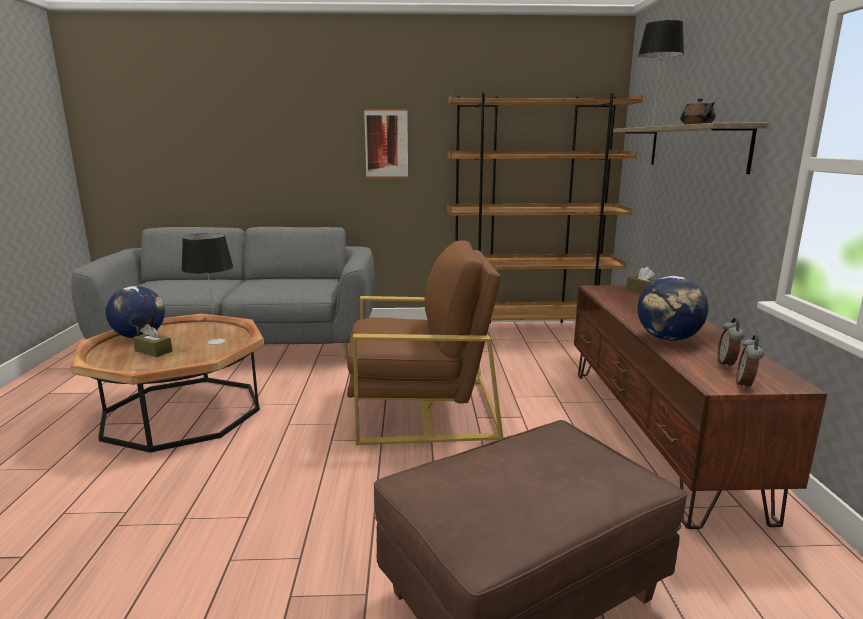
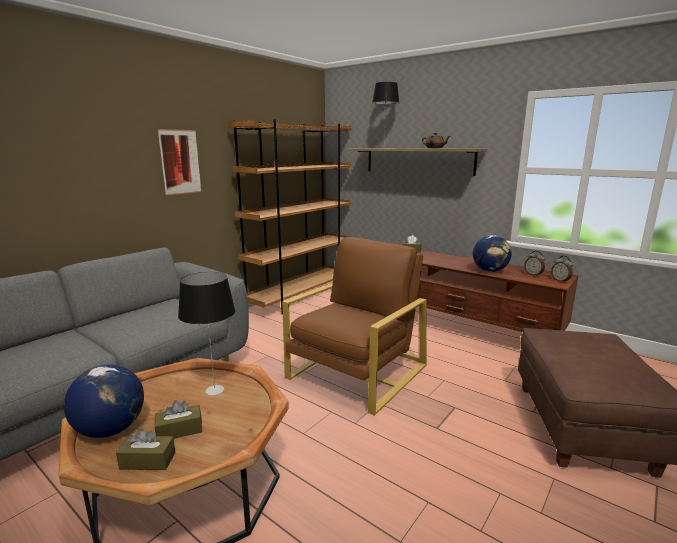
camera: 50 degrees left, 0 degrees up
(112, 356) = (148, 461): none -> brown tissue box

